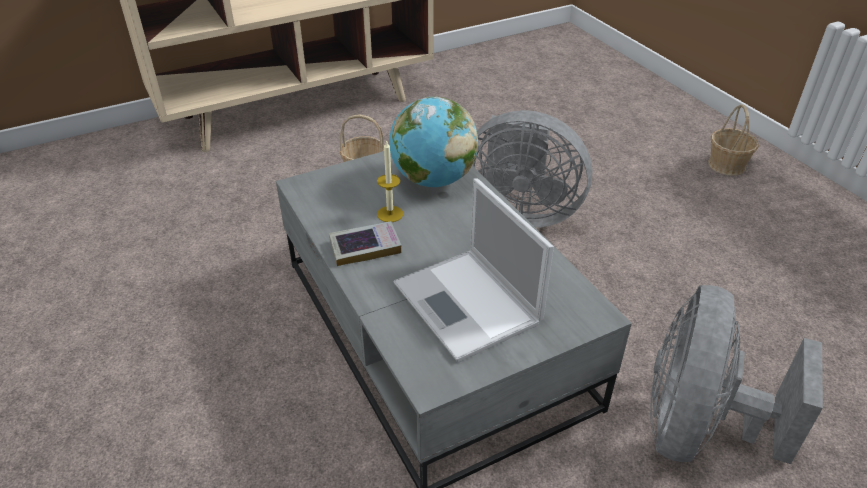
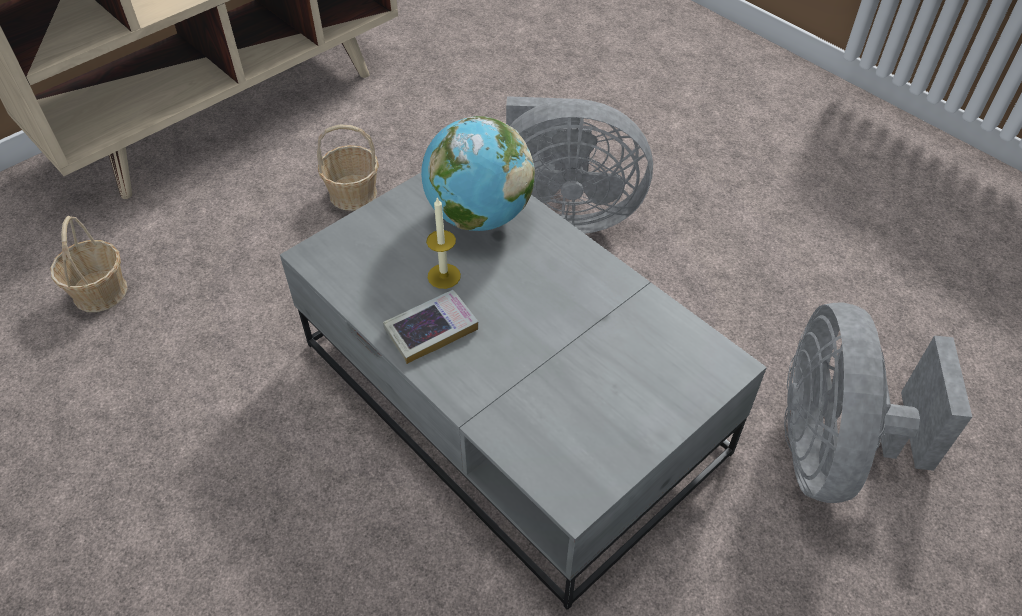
camera: 15 degrees left, 10 degrees up
(468, 305) = (581, 383): laptop -> none
(727, 165) = (780, 105): basket -> basket (100, 291)

